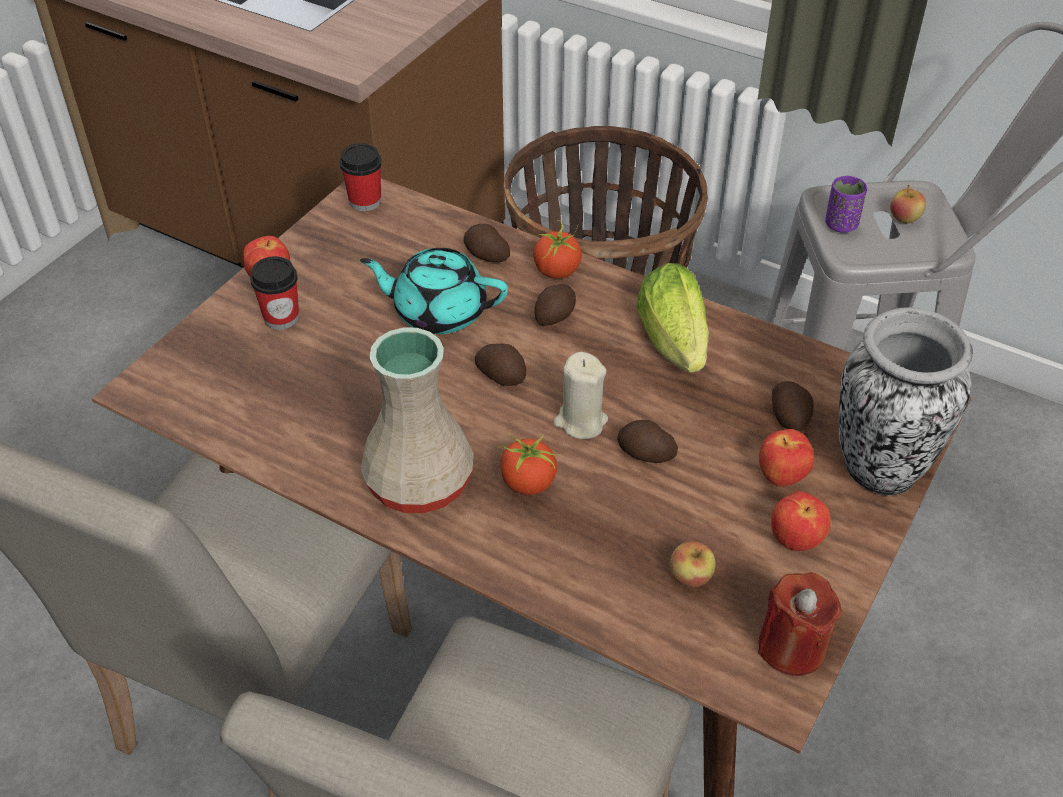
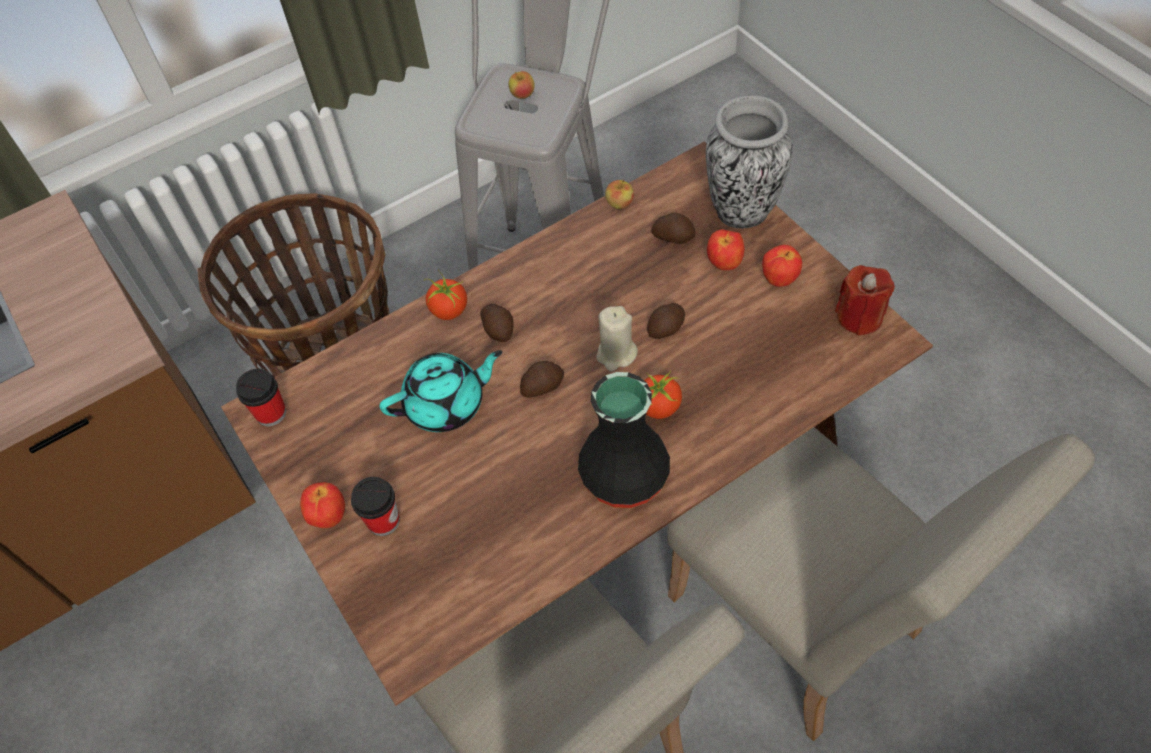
camera: 60 degrees left, 10 degrees up
(417, 483) = (625, 478): beige vase -> black vase
(438, 312) = (447, 404): turquoise teapot -> turquoise teapot turned 150 degrees counterclockwise
(486, 255) = (400, 350): potato -> none
(675, 345) = (571, 270): lettuce -> none
(690, 577) = (784, 346): apple -> apple (619, 204)
(841, 225) = (507, 129): purple cup -> none

